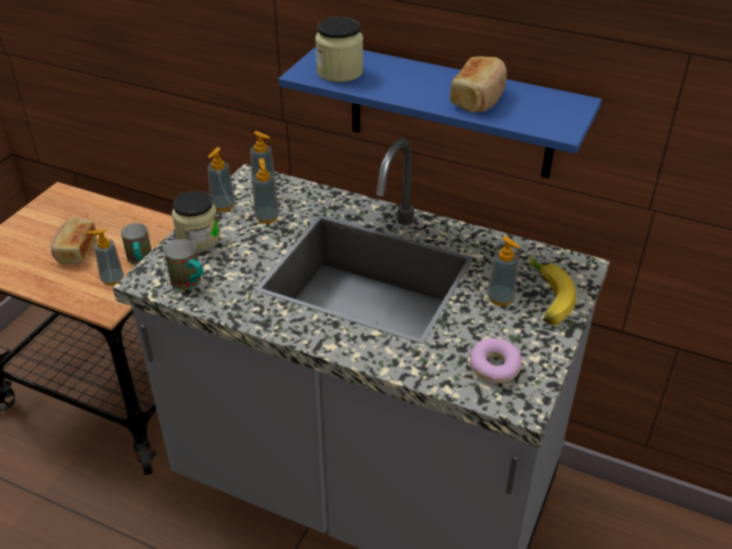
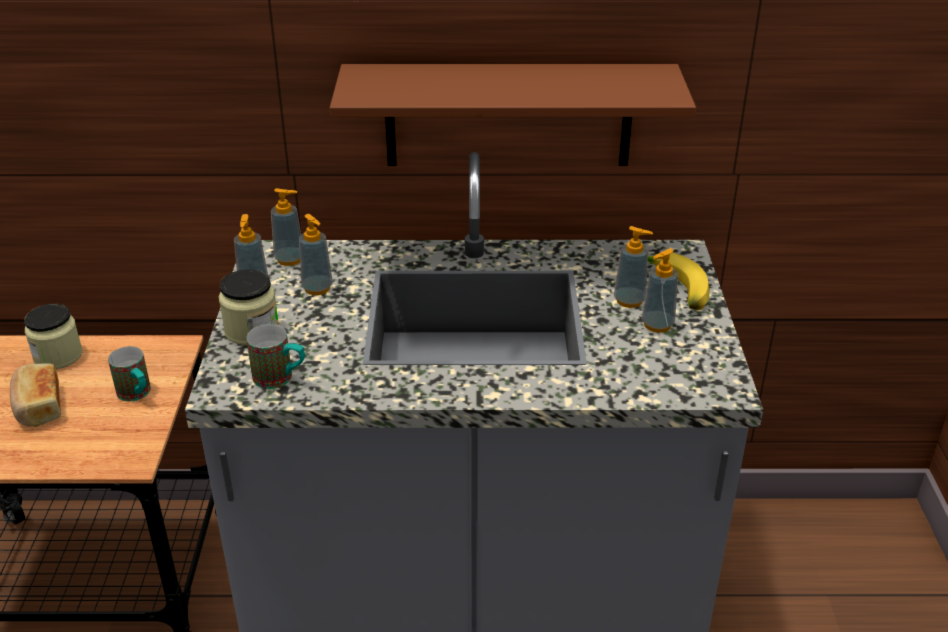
camera: 25 degrees left, 5 degrees down
(112, 279) = (115, 425): soap dispenser -> soap dispenser (657, 325)
(339, 72) = (394, 88): jar -> jar (58, 356)
(450, 111) = (508, 115): blue shelf -> brown shelf
(479, 98) = (563, 85): bread -> none
(494, 367) = (673, 364): donut -> none

